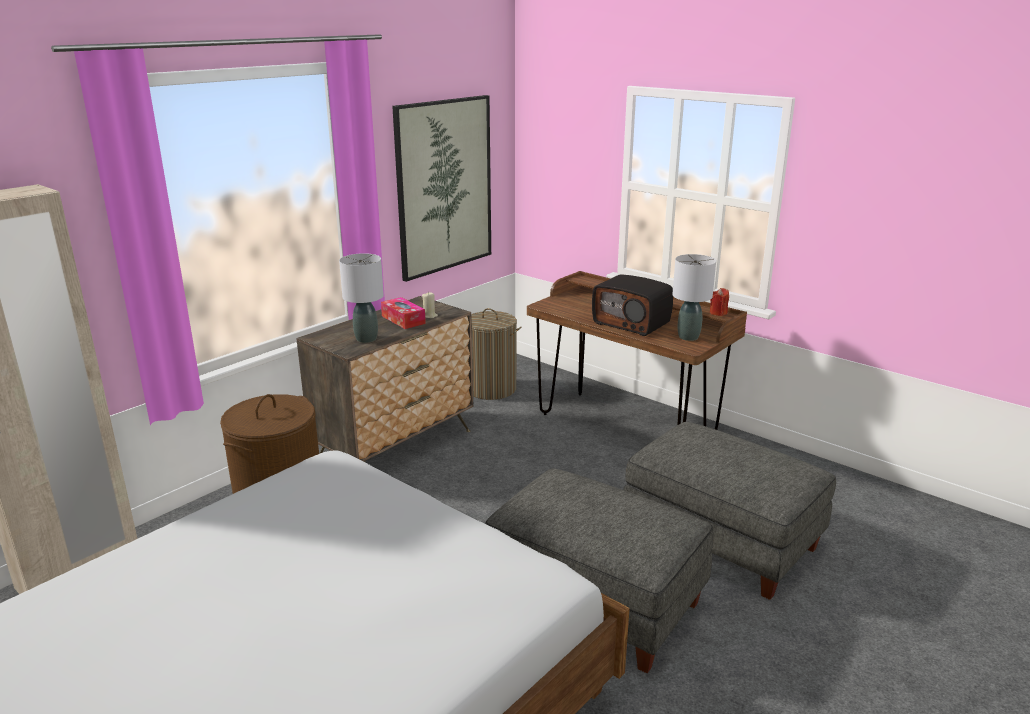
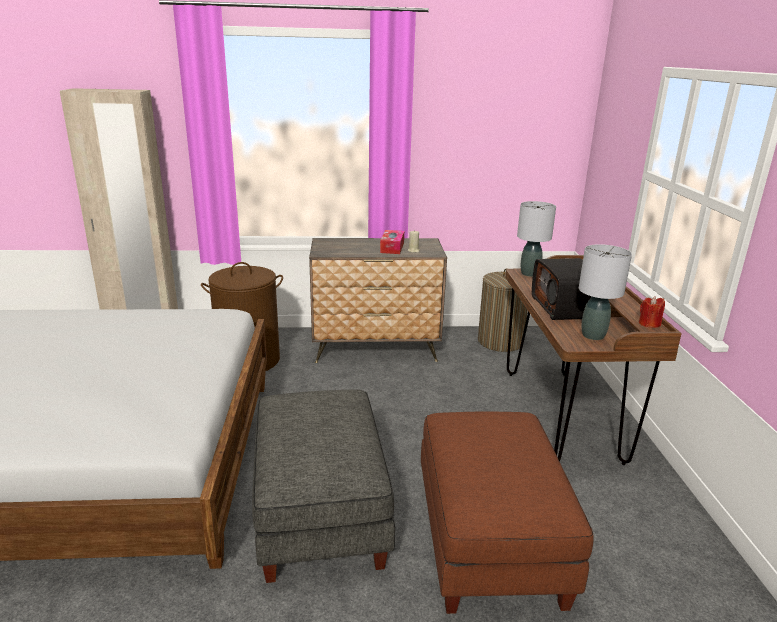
camera: 45 degrees right, 0 degrees up
(366, 339) = (345, 250): grey table lamp -> grey table lamp (529, 273)
(444, 186) = (495, 153): picture -> none
(722, 540) = (491, 541): grey ottoman -> brown ottoman

